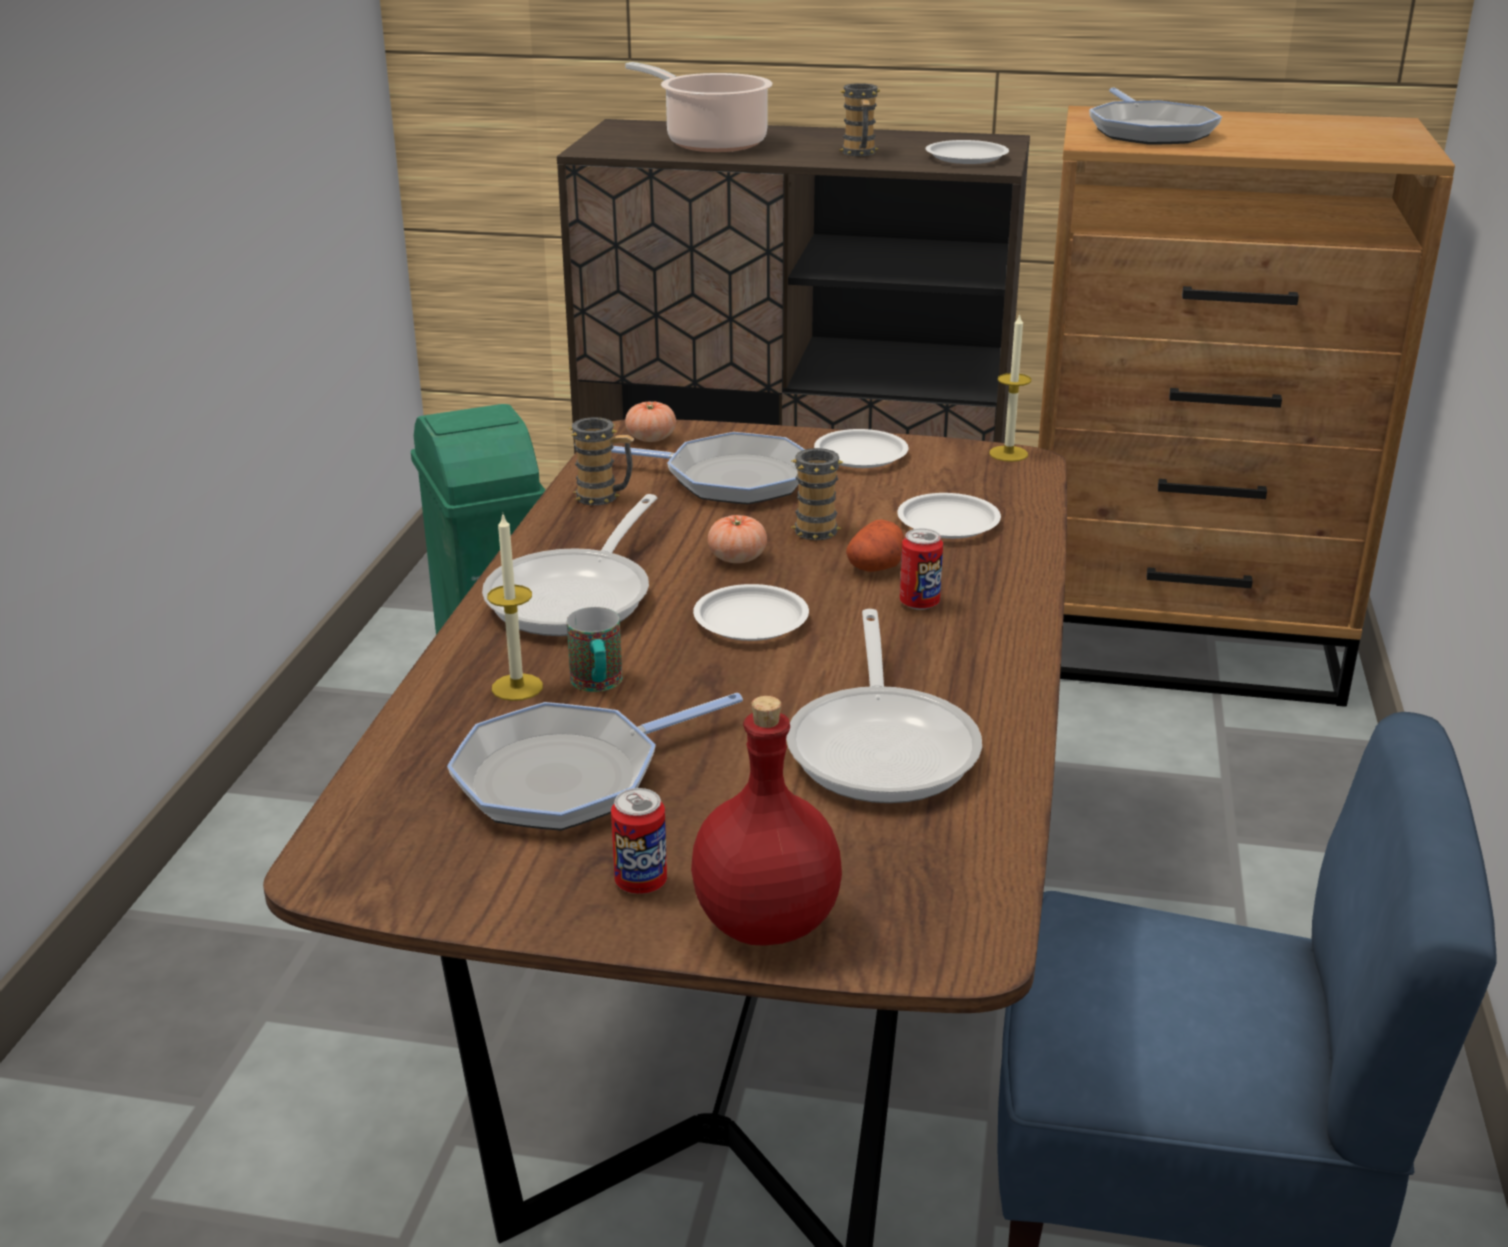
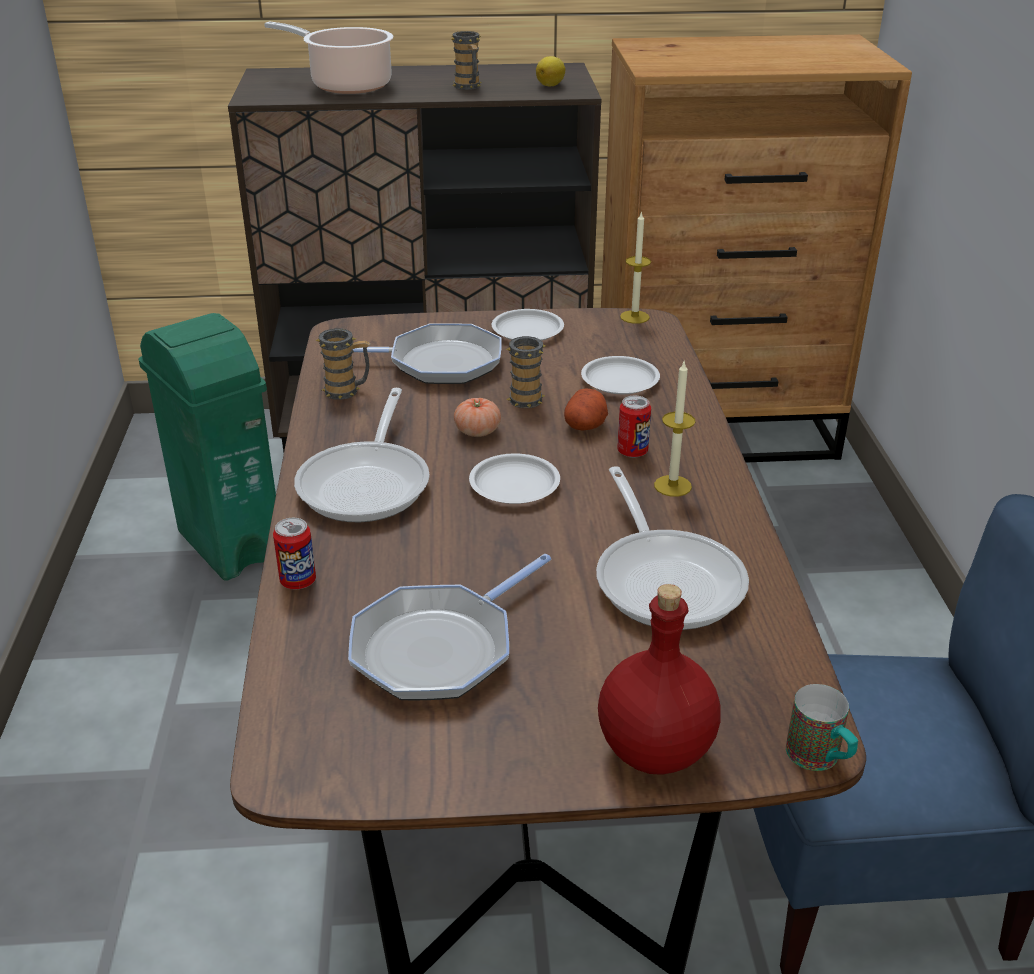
camera: 15 degrees left, 5 degrees up
(517, 687) = (359, 572): candle -> candle (672, 486)
(598, 685) = (423, 560): mug -> mug (820, 760)
(641, 882) = (542, 733): can -> can (298, 581)
(651, 438) = (359, 334): tomato -> none
(966, 158) = (551, 85): white plate -> lemon
(1149, 131) = (686, 57): frying pan -> none

